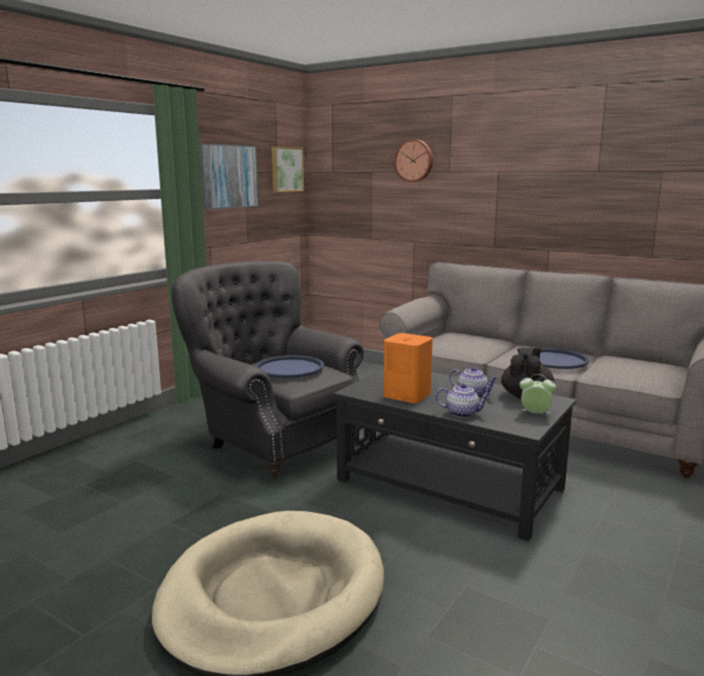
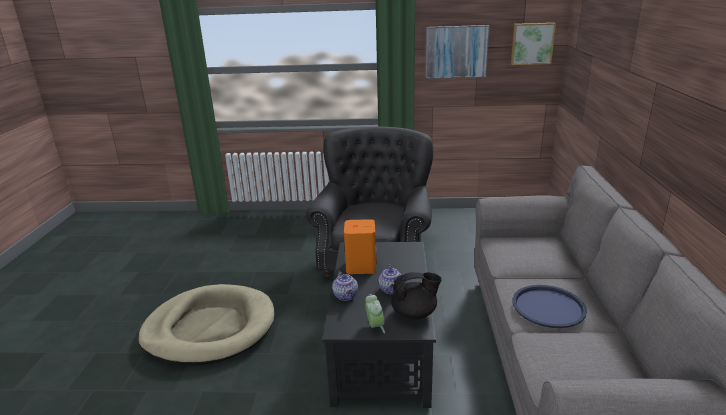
camera: 60 degrees right, 10 degrees up
(289, 368) = (371, 214): blue tray -> none
(414, 160) = (611, 52): wall clock -> none

